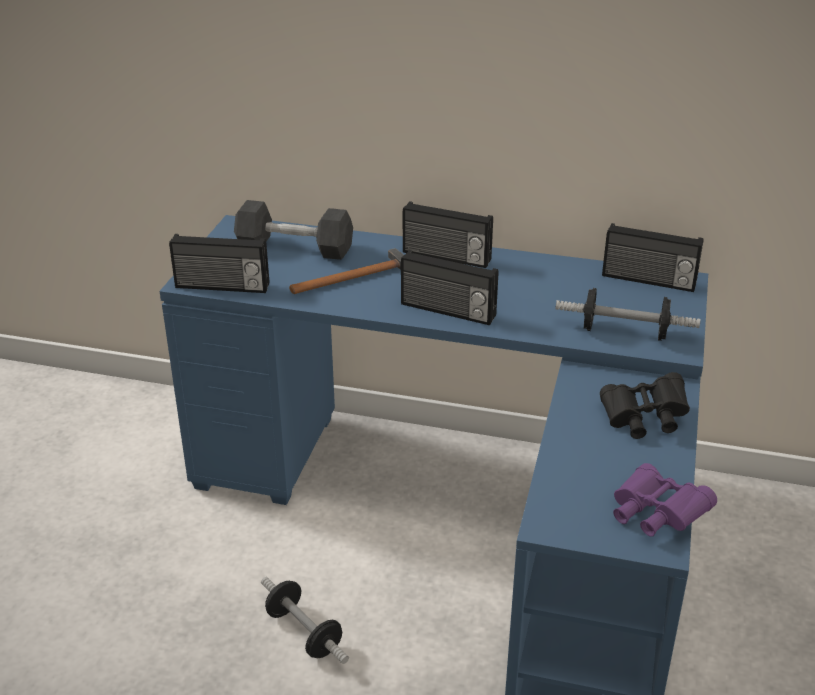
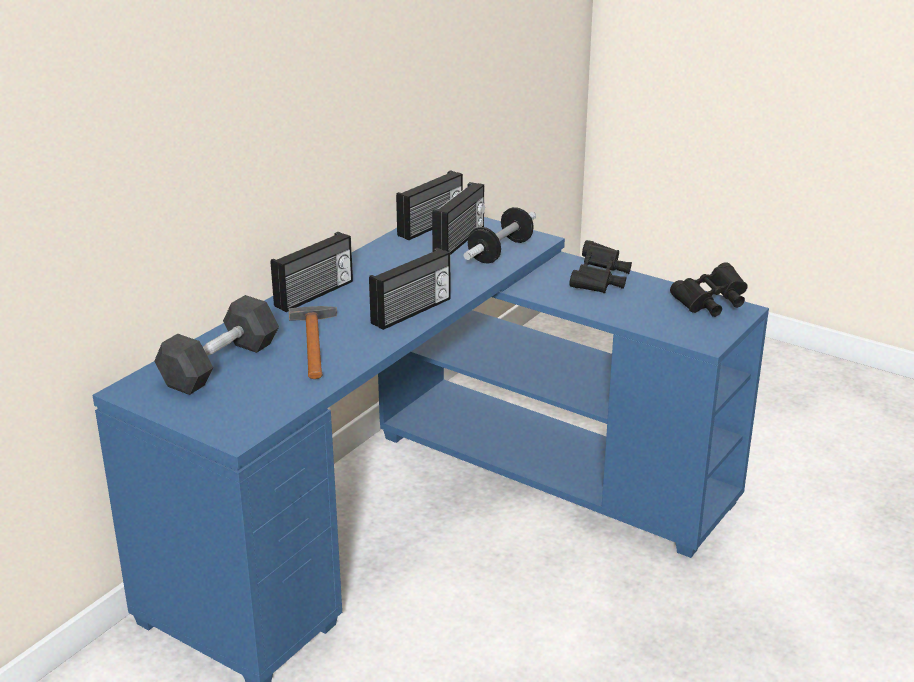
camera: 70 degrees left, 5 degrees down
(222, 287) = (265, 417): radio -> radio (460, 240)
(304, 633) = (525, 646): dumbbell -> none
(655, 515) = (710, 304): purple binoculars -> black binoculars

